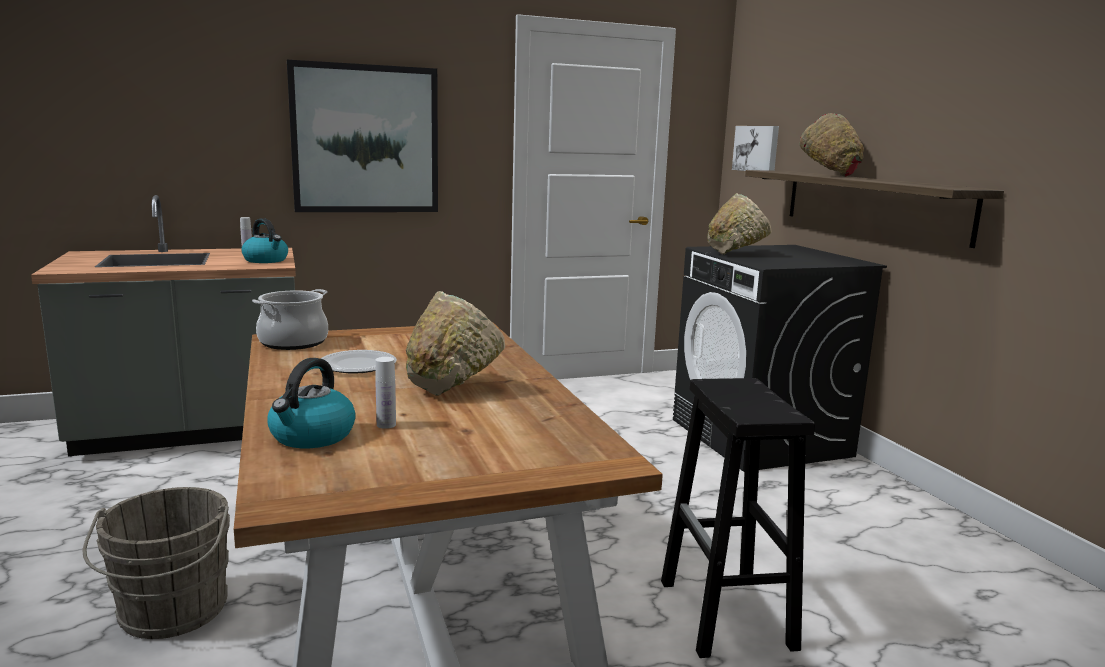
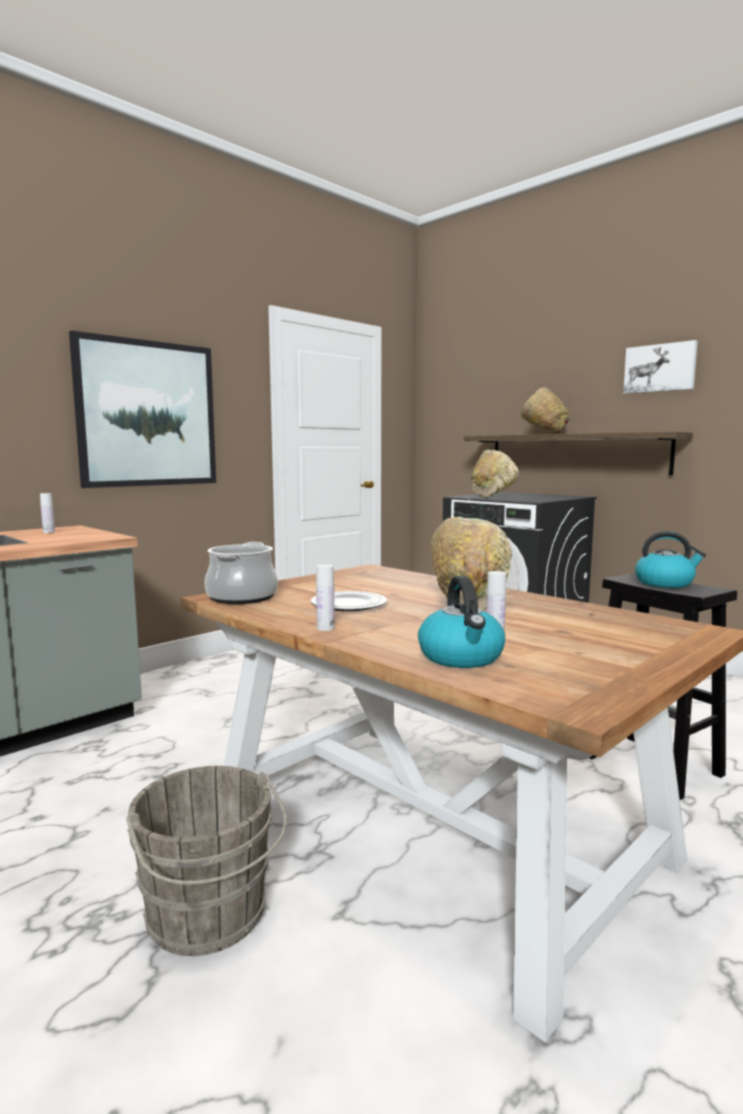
camera: 25 degrees left, 5 degrees down
(266, 260) = (88, 535): kettle -> kettle (665, 583)
(282, 385) = (325, 628): none -> white bottle
(757, 148) = (453, 422): picture -> picture (660, 368)

